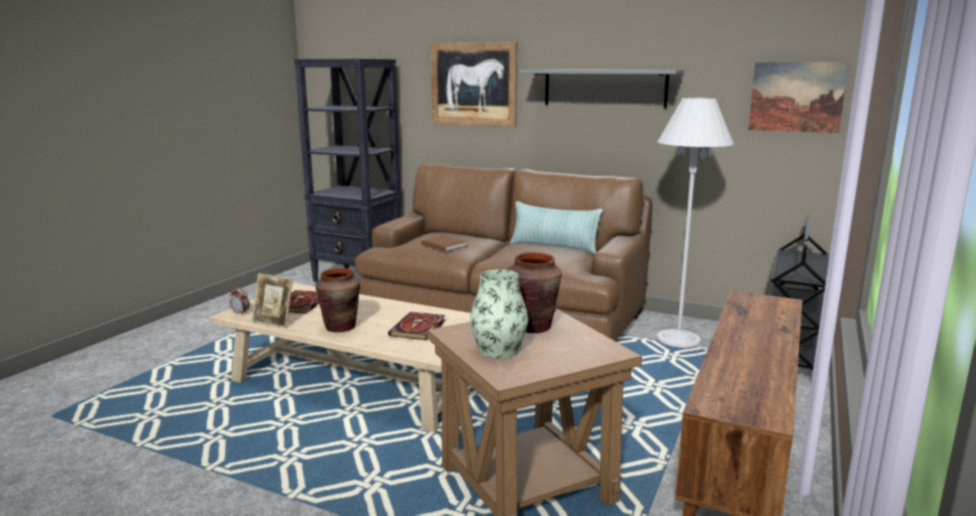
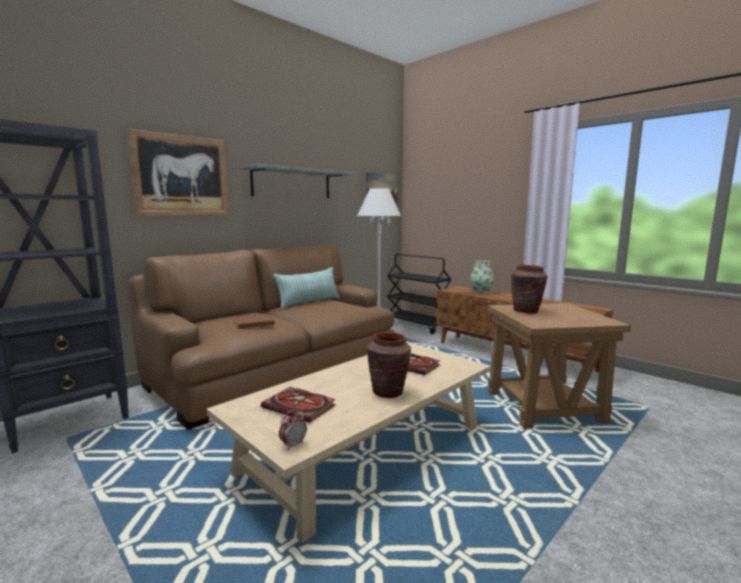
camera: 70 degrees left, 5 degrees down
(274, 322) = (348, 423): picture frame -> none
(498, 350) = (568, 319): vase -> vase (481, 291)

